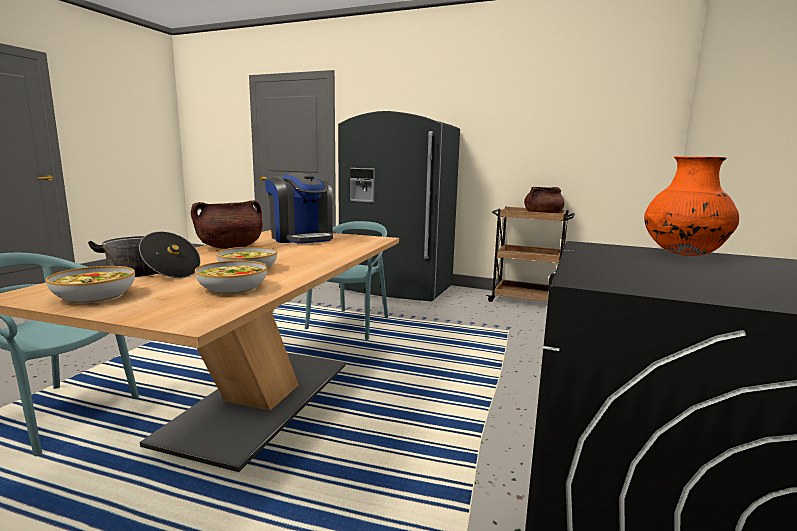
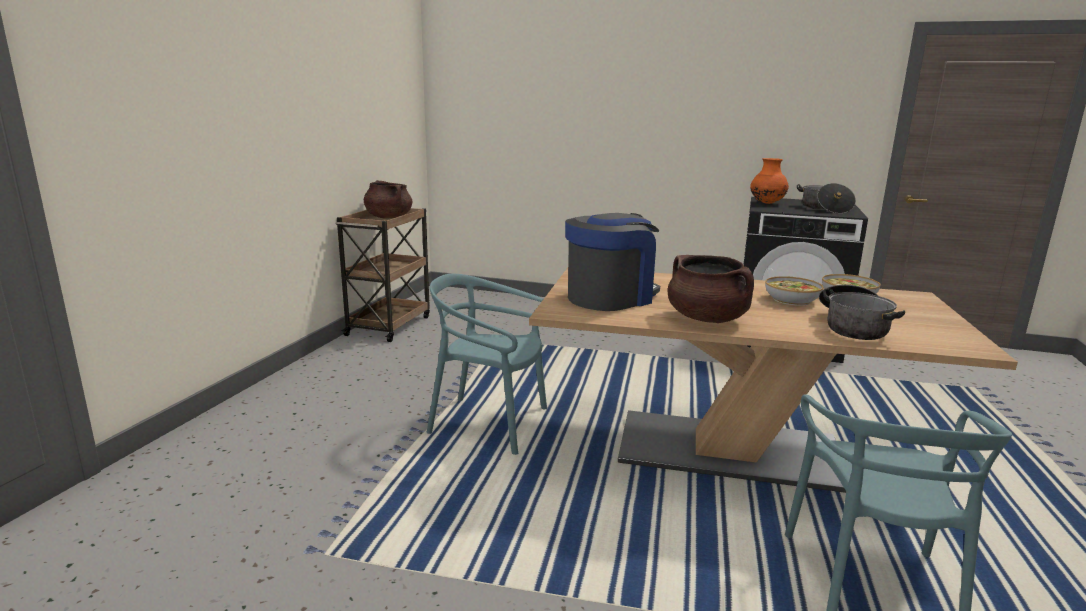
camera: 95 degrees left, 5 degrees up
(95, 296) = (933, 326): bowl -> none
(396, 288) = (304, 398): grey fridge -> none
(668, 276) = (824, 208): none -> cooking pot

